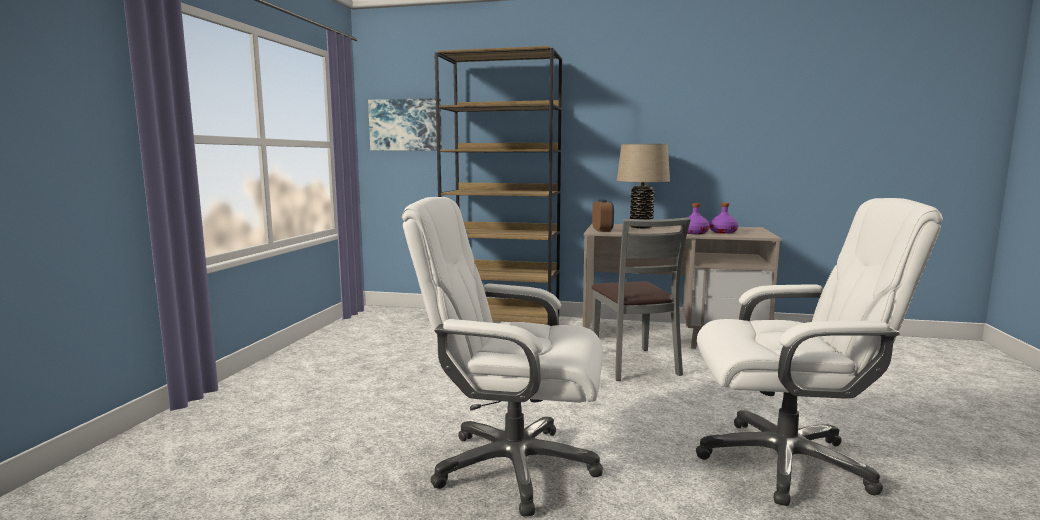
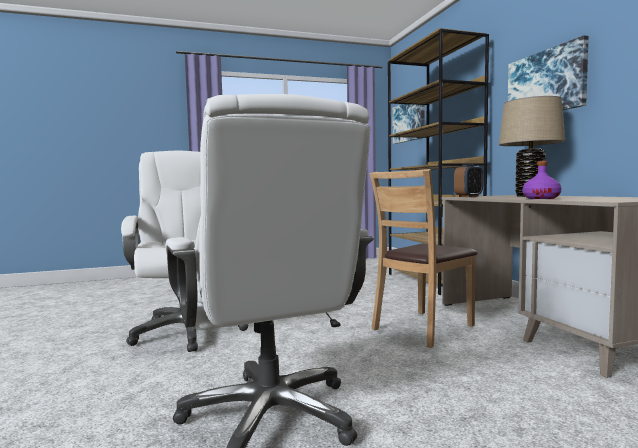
camera: 60 degrees right, 5 degrees down
(628, 124) = (546, 83): none -> picture
(634, 364) = (423, 328): grey chair -> brown chair
(723, 232) = (586, 198): purple bottle -> none

